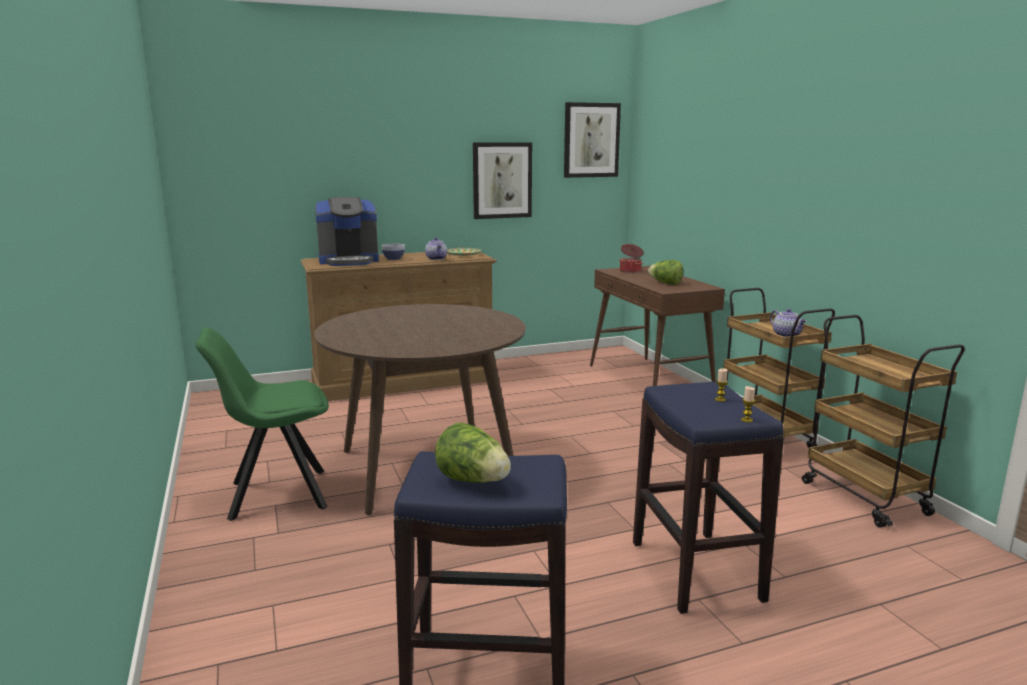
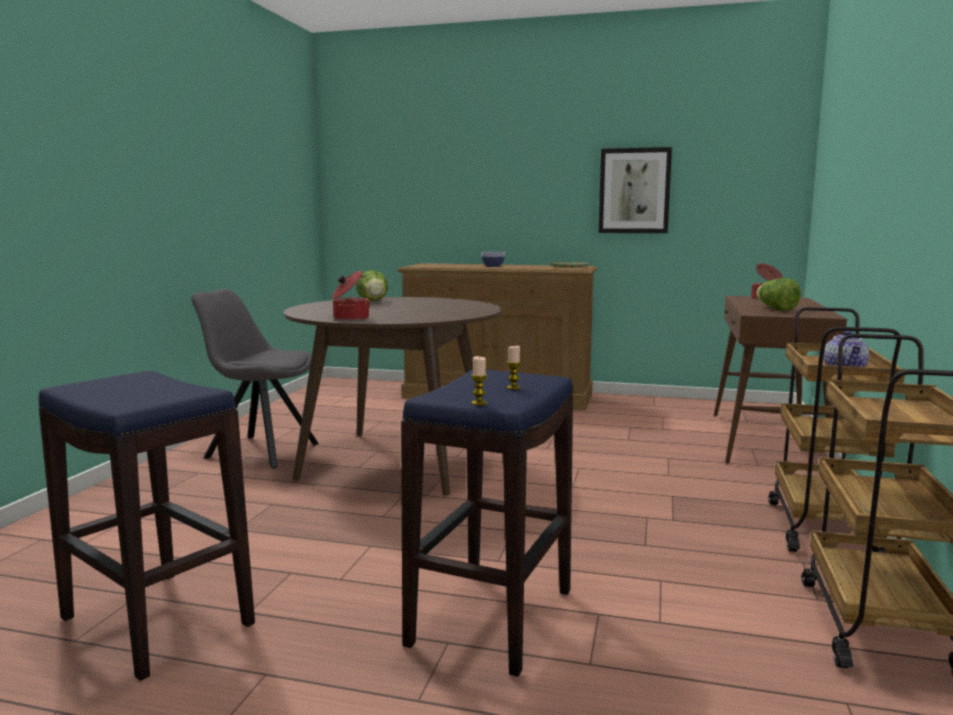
camera: 35 degrees right, 5 degrees down
(277, 495) = (261, 451): green chair -> grey chair
(349, 261) = (450, 265): coffee machine -> none
(433, 349) = (350, 319): none -> cooking pot
(437, 259) = (531, 268): teapot -> none
(473, 480) = (115, 389): lettuce -> lettuce (373, 301)
(591, 140) = (754, 143): picture -> none

